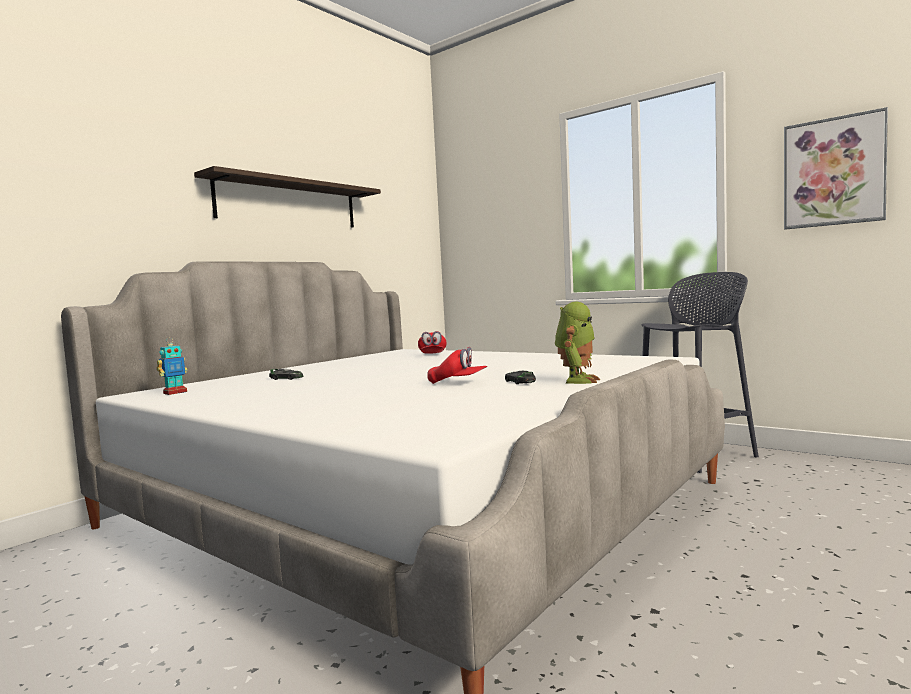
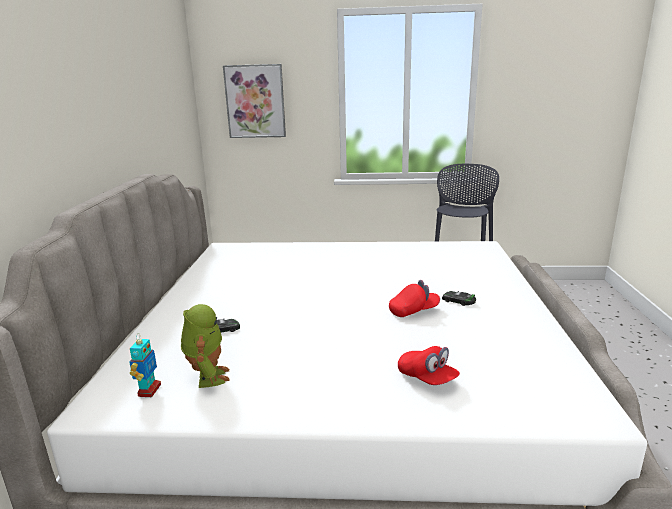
camera: 35 degrees left, 15 degrees up
(289, 203) = (108, 108): shelf -> none
(432, 355) = (276, 255): red cap -> red cap (427, 378)
(577, 380) = (493, 292): toy robot -> toy robot (207, 377)
(833, 172) = (546, 96): picture -> picture (255, 101)

